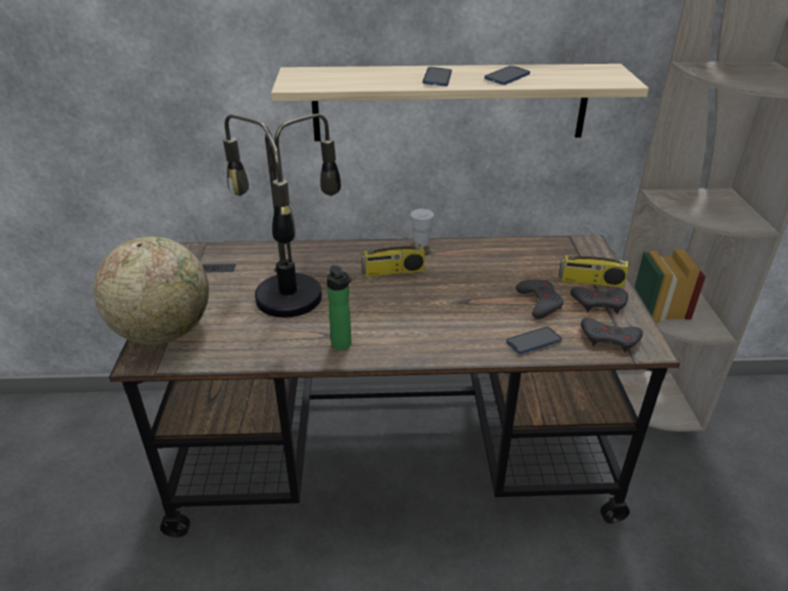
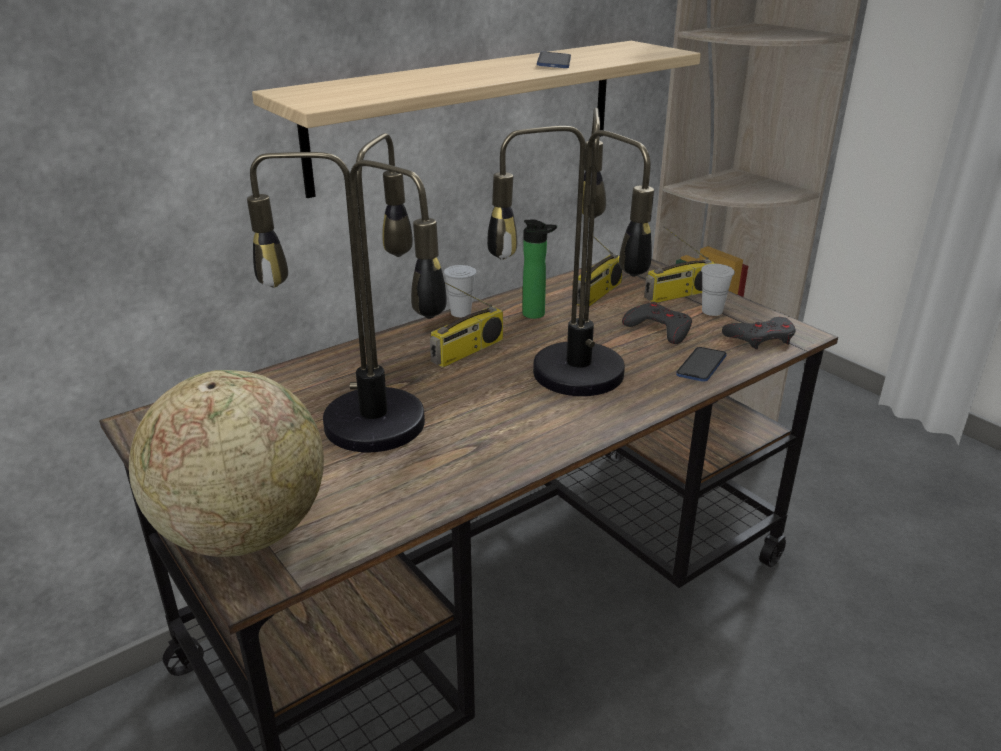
camera: 35 degrees left, 5 degrees down
(342, 346) = (514, 448): bottle -> bottle (537, 315)
(437, 78) = (483, 73): phone -> none
(441, 312) = (576, 372): none -> table lamp
(530, 260) = (599, 294): none -> radio
(599, 303) = (712, 311): grey game controller -> white cup

